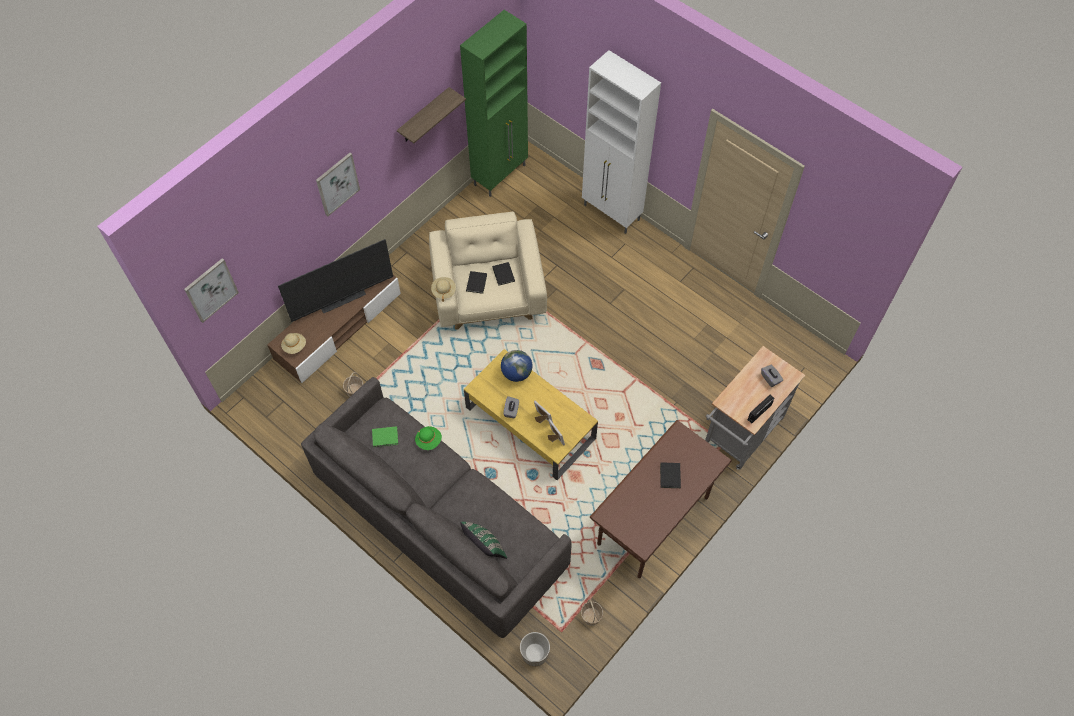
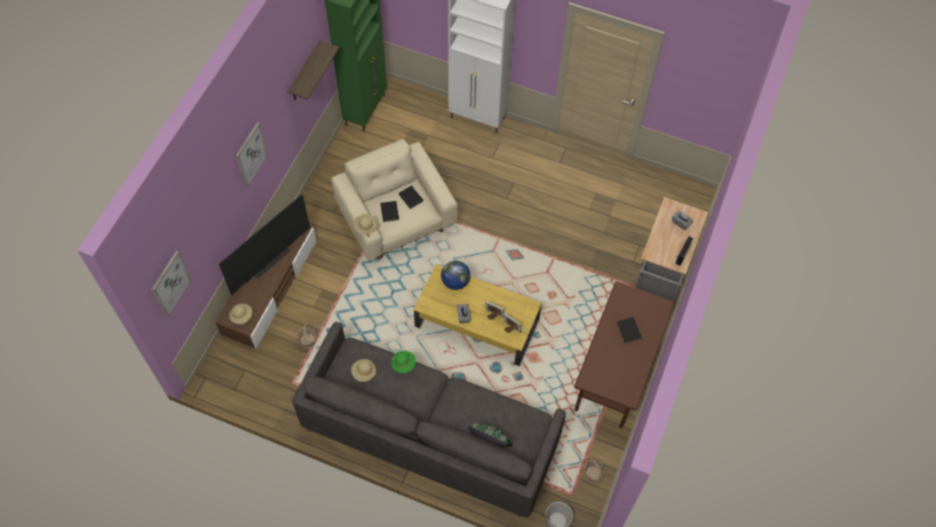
camera: 20 degrees left, 0 degrees up
(386, 437) = (364, 373): green book -> beige hat

